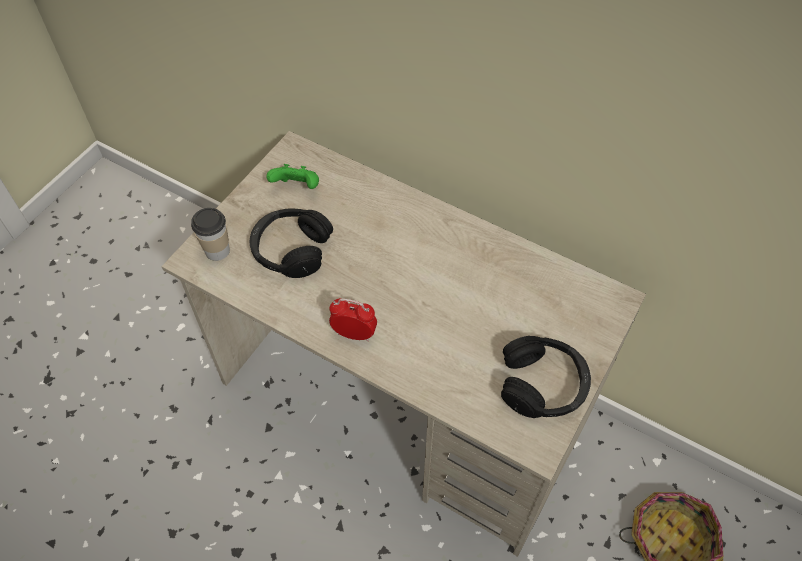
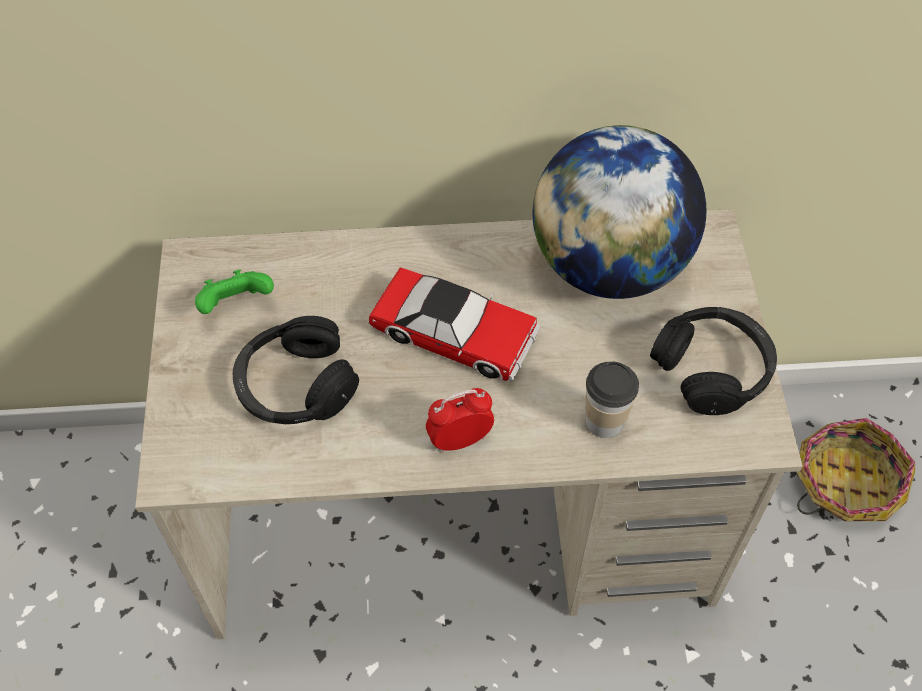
camera: 35 degrees left, 0 degrees up
(217, 250) = (197, 442): cup -> cup (604, 421)
(402, 271) = (455, 334): none -> toy car
(530, 284) = (609, 266): none -> globe

